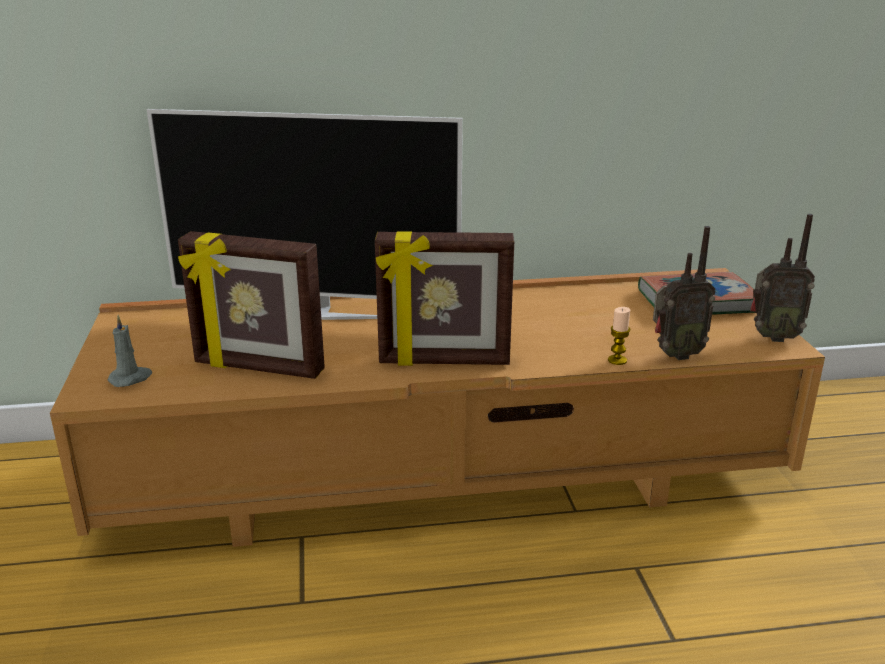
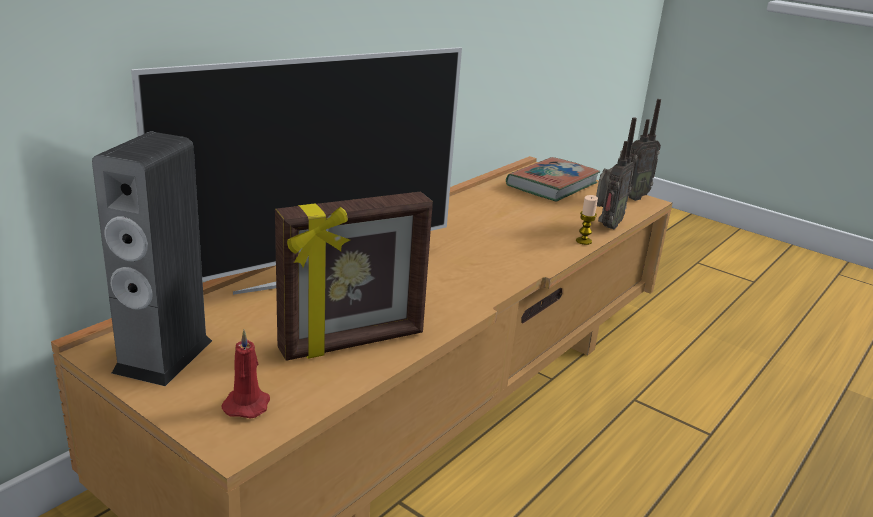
camera: 45 degrees left, 0 degrees up
(131, 378) = (247, 404): grey candle -> red candle
(141, 334) = (163, 356): none -> speaker
(444, 362) = (485, 281): picture frame -> none

